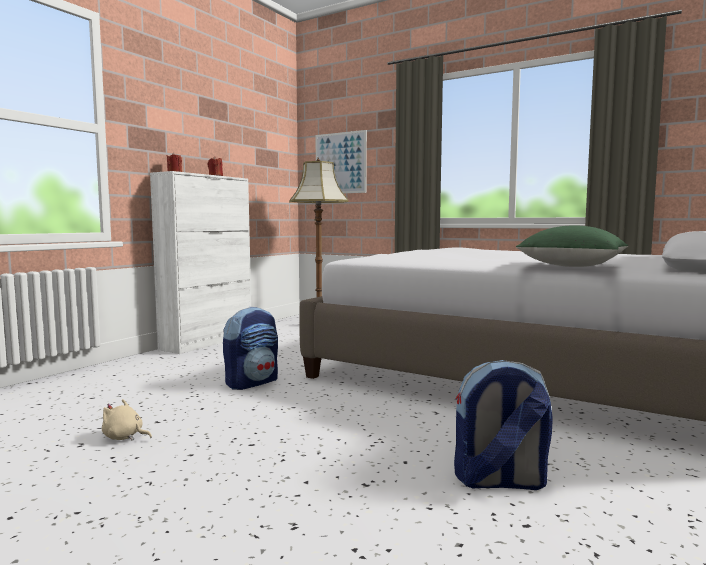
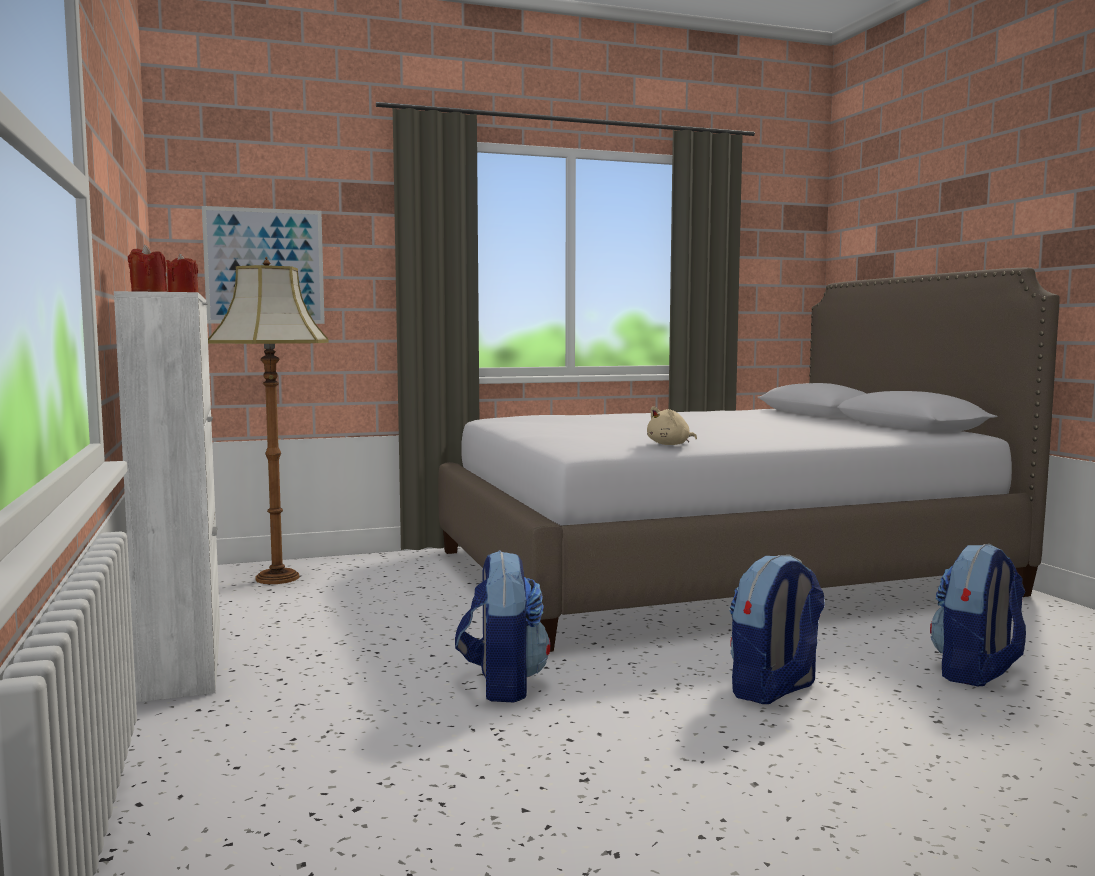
camera: 50 degrees left, 0 degrees up
(125, 437) = (624, 814): beige plush toy -> beige plush toy (670, 444)
(341, 431) = (774, 690): none -> backpack
(572, 266) = (842, 435): green pillow -> none

